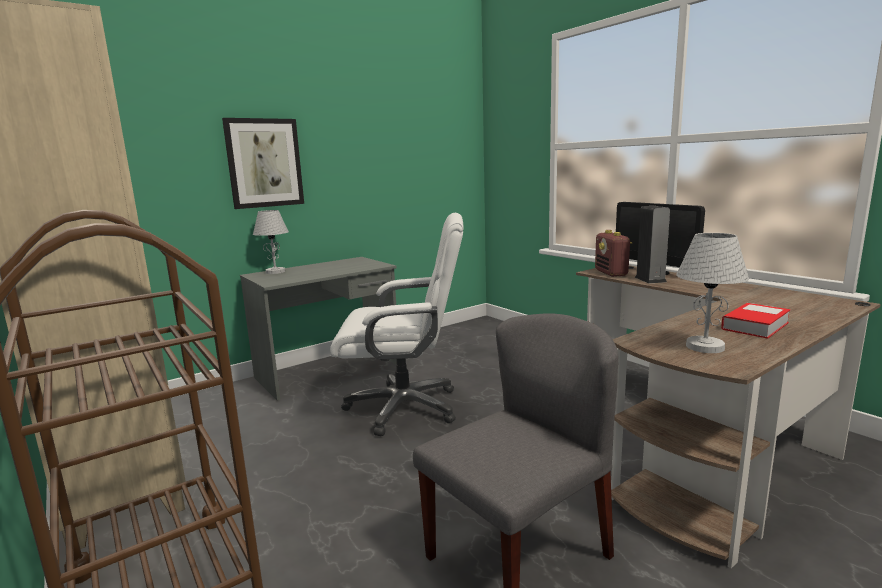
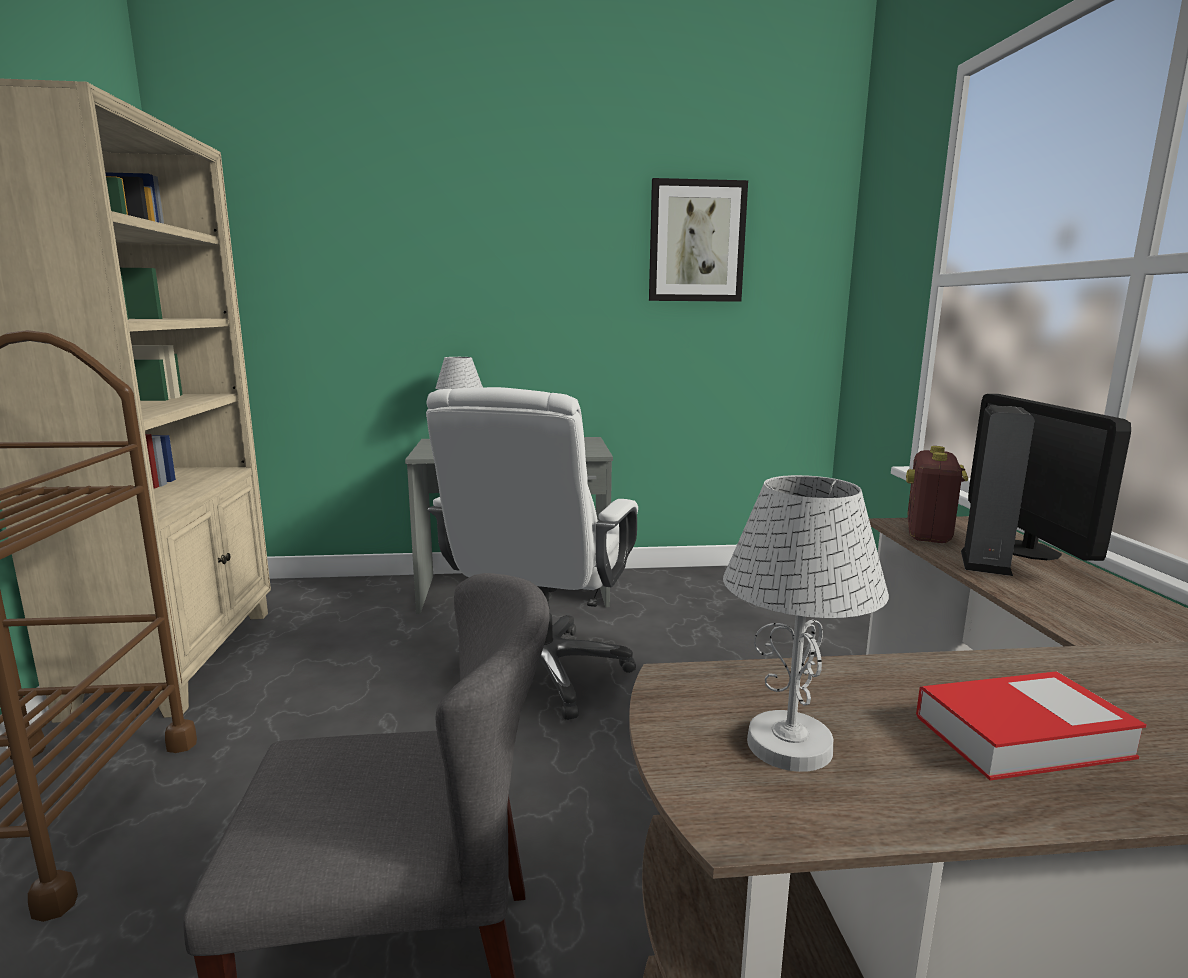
camera: 30 degrees right, 0 degrees up
(264, 163) = (469, 292): picture -> picture (696, 242)
(405, 407) = (542, 672): white office chair -> white office chair turned 75 degrees clockwise

